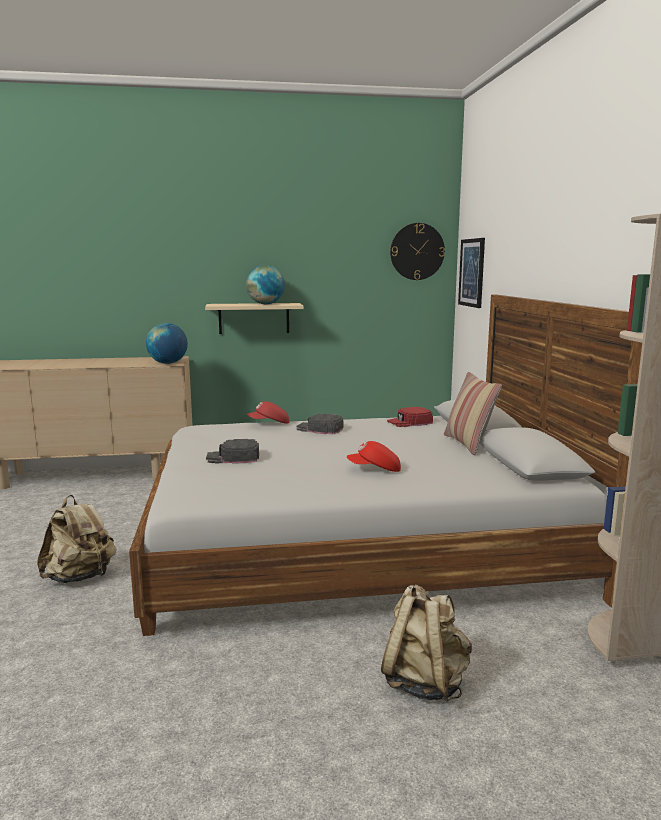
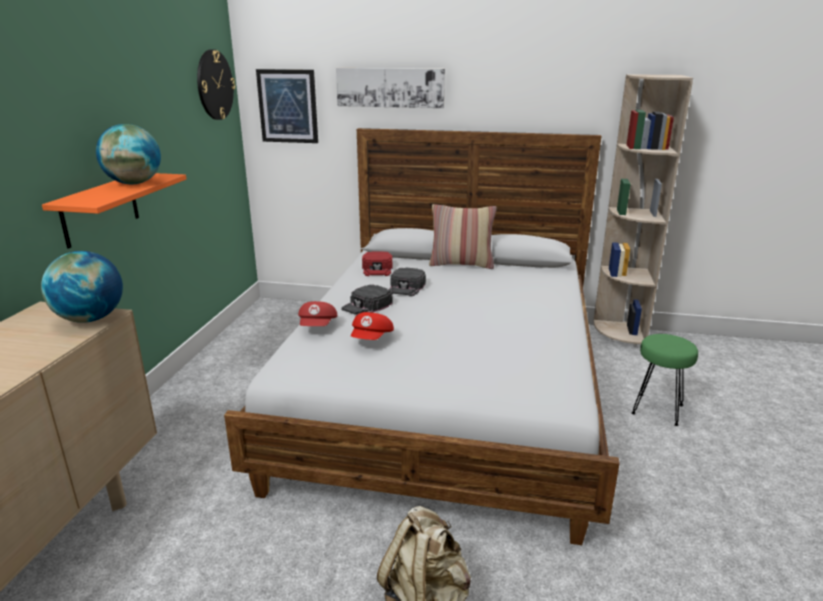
camera: 70 degrees left, 10 degrees up
(233, 457) = (441, 360): black cap -> black cap (407, 287)
(254, 318) = (100, 209): beige shelf -> orange shelf
(375, 470) = (514, 306): red cap -> red cap (372, 339)
(425, 682) = (657, 410): beige backpack -> green stool
(517, 252) = (390, 87): none -> picture

